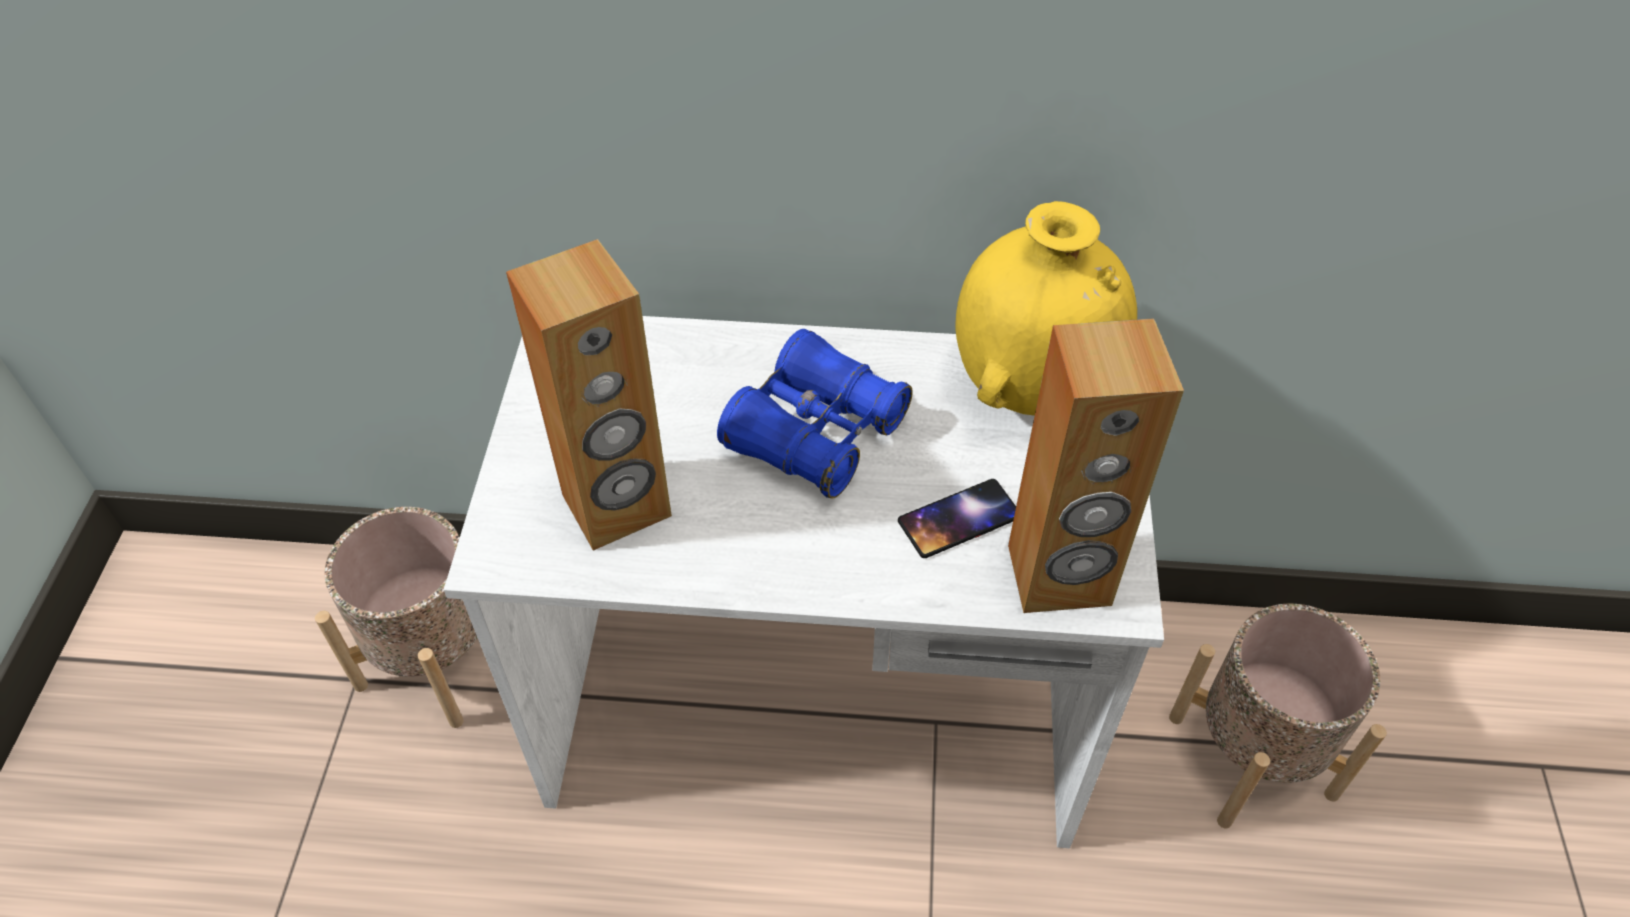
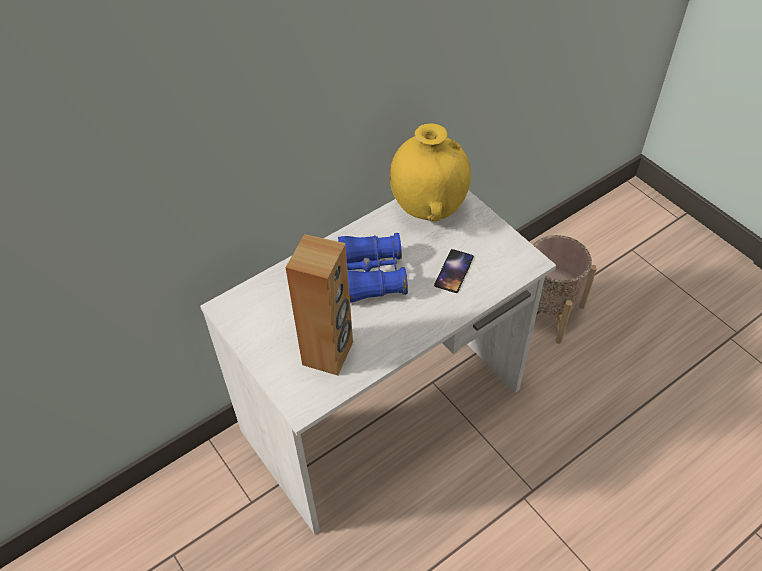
camera: 40 degrees left, 0 degrees up
(438, 658) = (203, 516): beige planter -> none
(1059, 576) = (505, 267): brown speaker -> none

